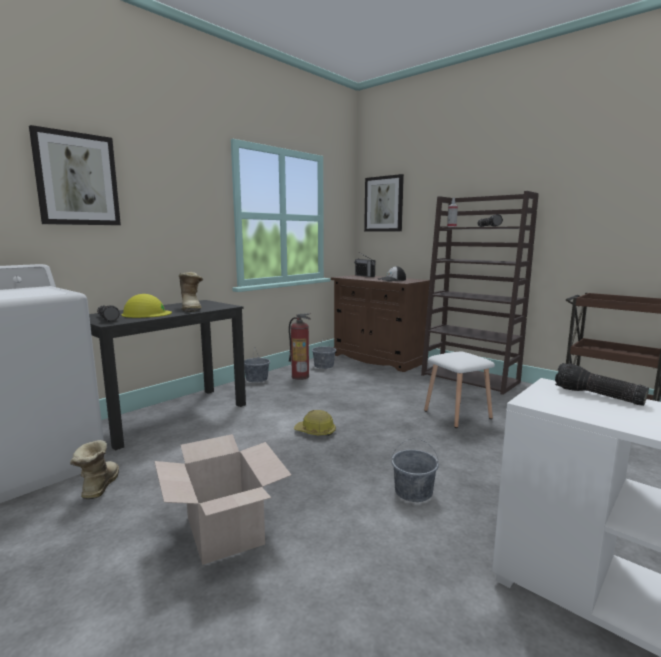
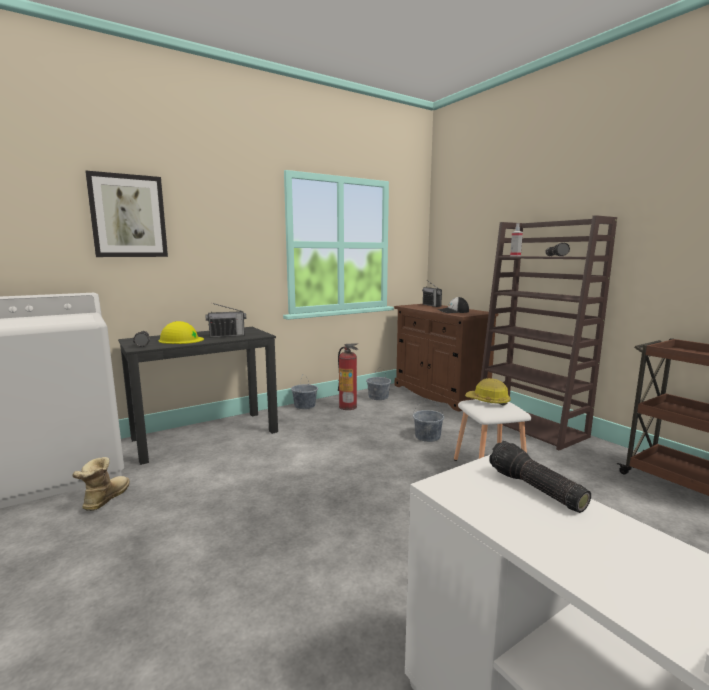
camera: 15 degrees right, 0 degrees up
(192, 308) = (227, 335): boot -> radio
(223, 530) = (176, 563): cardboard box -> none
(315, 432) = (325, 469): hard hat -> hard hat (488, 401)
(384, 204) = (454, 229): picture -> none
(414, 491) = (384, 554): grey bucket -> grey bucket (428, 437)

